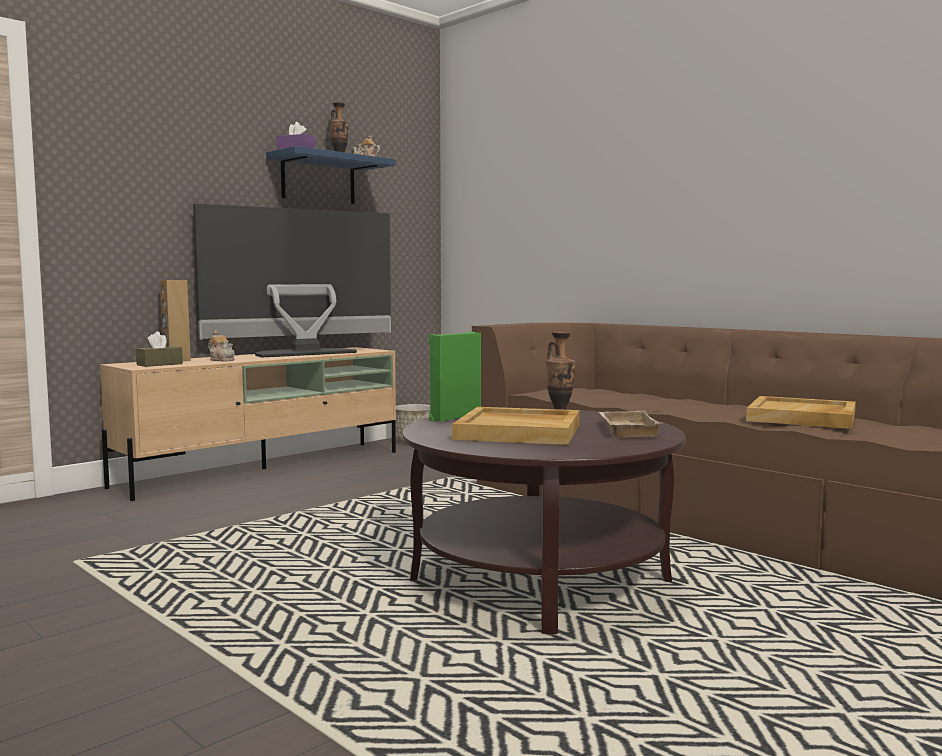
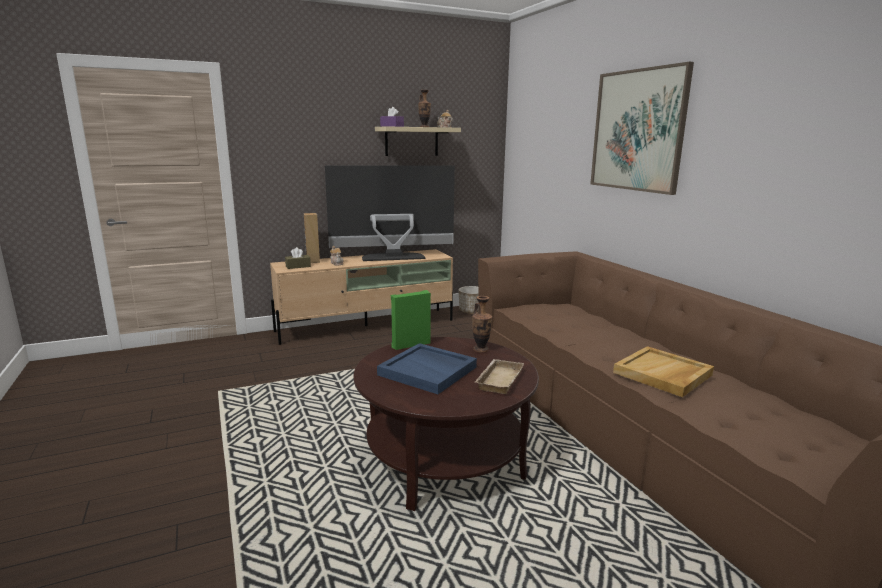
camera: 20 degrees right, 10 degrees up
(318, 179) = (411, 141): blue shelf -> beige shelf
(520, 431) = (428, 371): beige tray -> blue tray
(667, 146) = (637, 130): none -> picture

